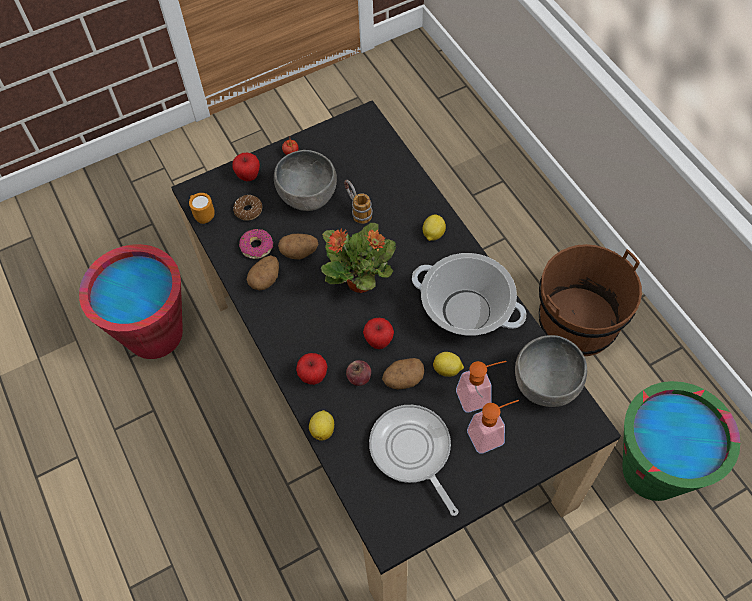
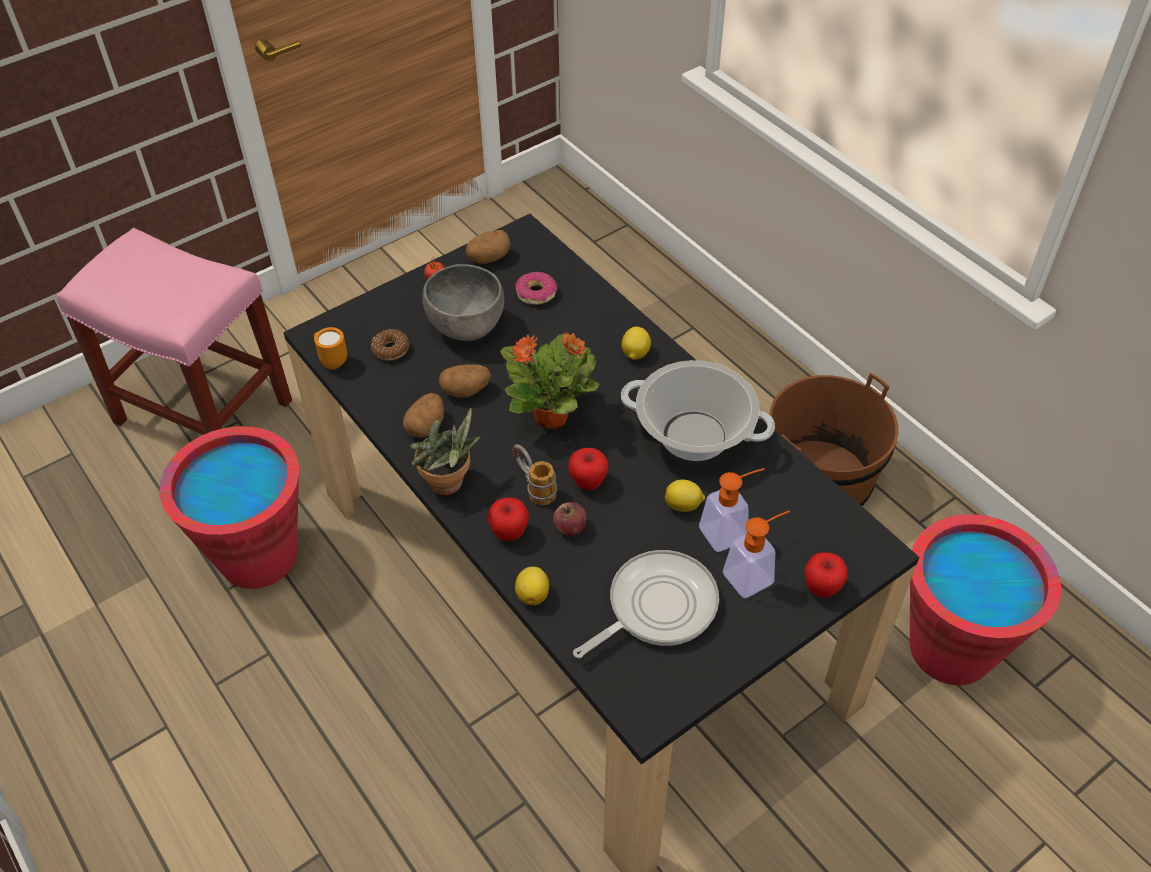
camera: 10 degrees left, 10 degrees down
(130, 214) = (206, 412): none -> pink stool
(248, 176) = (384, 311): apple -> apple (821, 588)
(257, 247) = (408, 390): donut -> donut (536, 293)
(275, 332) = (449, 485): none -> potted plant
(357, 210) = (532, 335): mug -> mug (533, 487)
(403, 379) = (628, 523): potato -> potato (488, 258)
(412, 452) = (656, 607): frying pan -> frying pan turned 90 degrees clockwise
(545, 386) = (812, 511): grey bowl -> none
(653, 470) = (950, 648): green bucket -> red bucket

